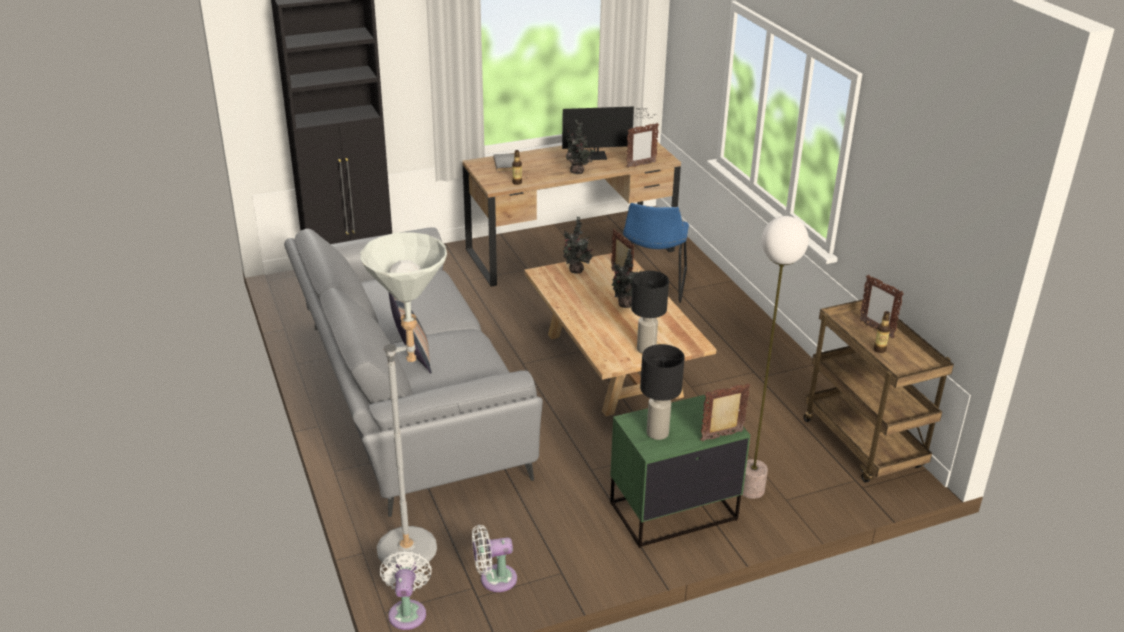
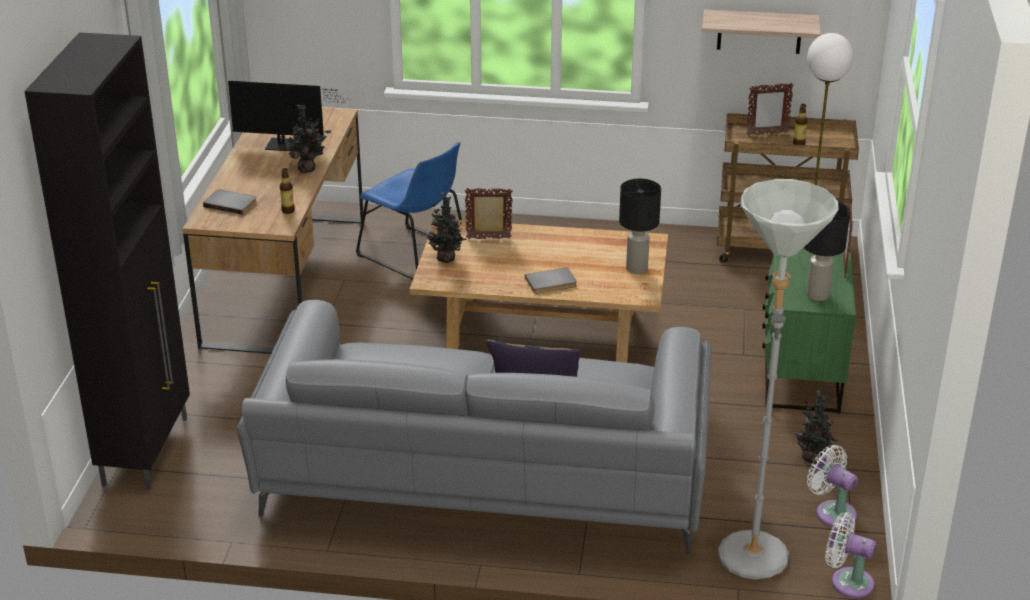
camera: 60 degrees left, 0 degrees up
(494, 579) = (832, 512): white fan -> white fan turned 120 degrees clockwise
(586, 319) = (551, 283): none -> grey book
(600, 156) = (284, 145): monitor -> monitor turned 75 degrees clockwise
(625, 305) = (545, 253): potted plant -> potted plant (814, 459)
(640, 165) = (336, 131): picture frame -> none
(908, 232) = (759, 31): none -> shelf

